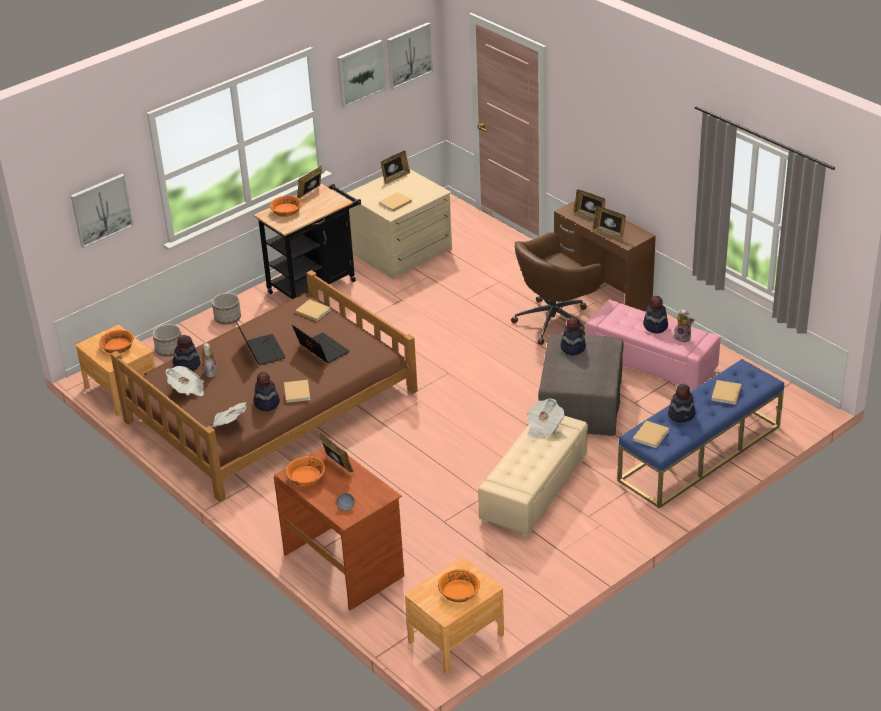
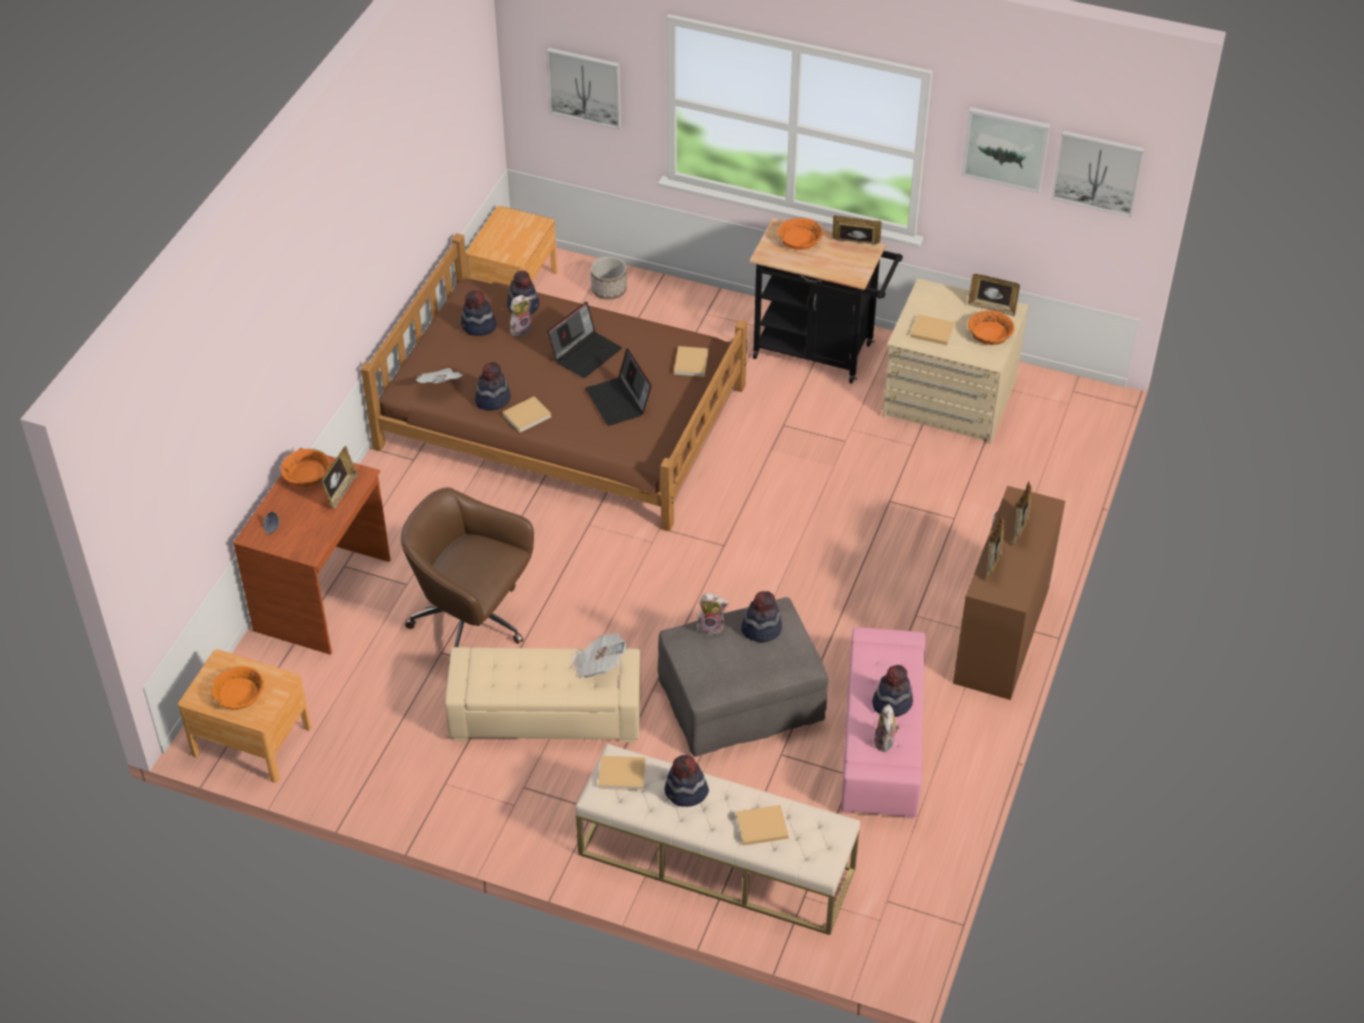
camera: 60 degrees right, 10 degrees up
(117, 347) = (512, 239): orange bowl -> orange bowl (989, 335)
(187, 389) = (478, 326): newspaper -> hat
(228, 318) = (700, 309): planter -> none
(321, 350) = (619, 402): laptop -> laptop turned 135 degrees clockwise
(555, 321) = (906, 607): brown office chair -> brown office chair (472, 622)
(555, 366) = (711, 627): none -> plush toy
(699, 453) = (715, 861): blue bench -> beige bench

